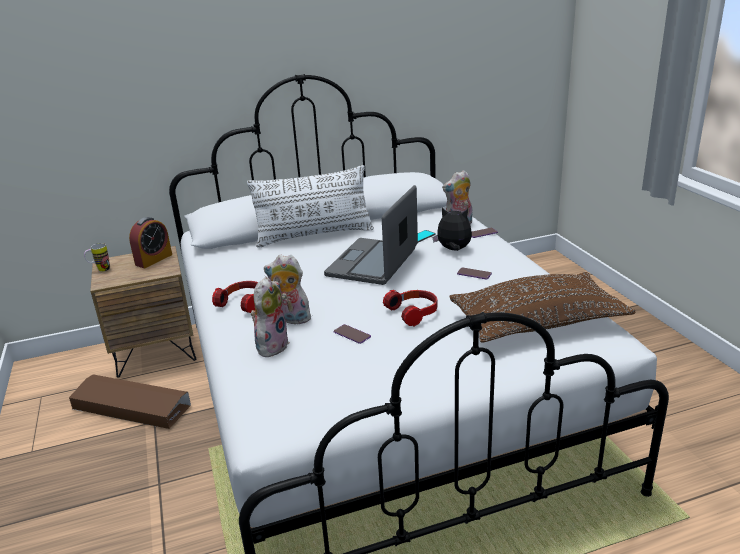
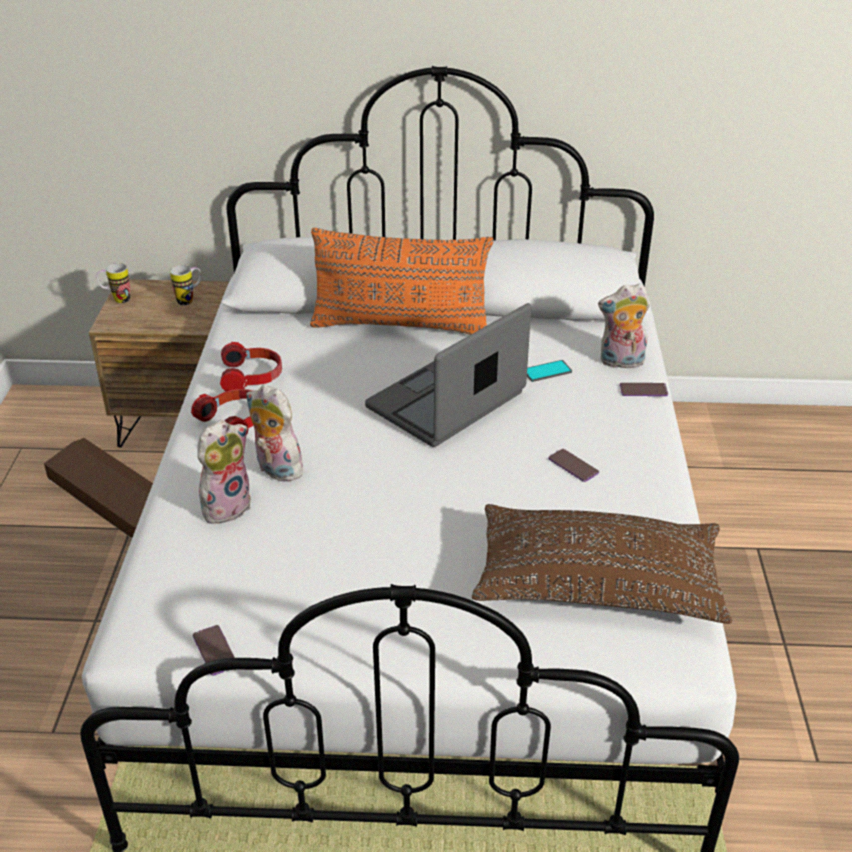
camera: 20 degrees right, 10 degrees up
(154, 260) = (189, 300): alarm clock -> mug
(314, 235) = (400, 325): white pillow -> orange pillow
(352, 334) = (335, 521): phone -> phone (215, 651)
(414, 313) = (440, 510): headphones -> headphones (252, 377)
(453, 250) = (576, 411): plush toy -> none

